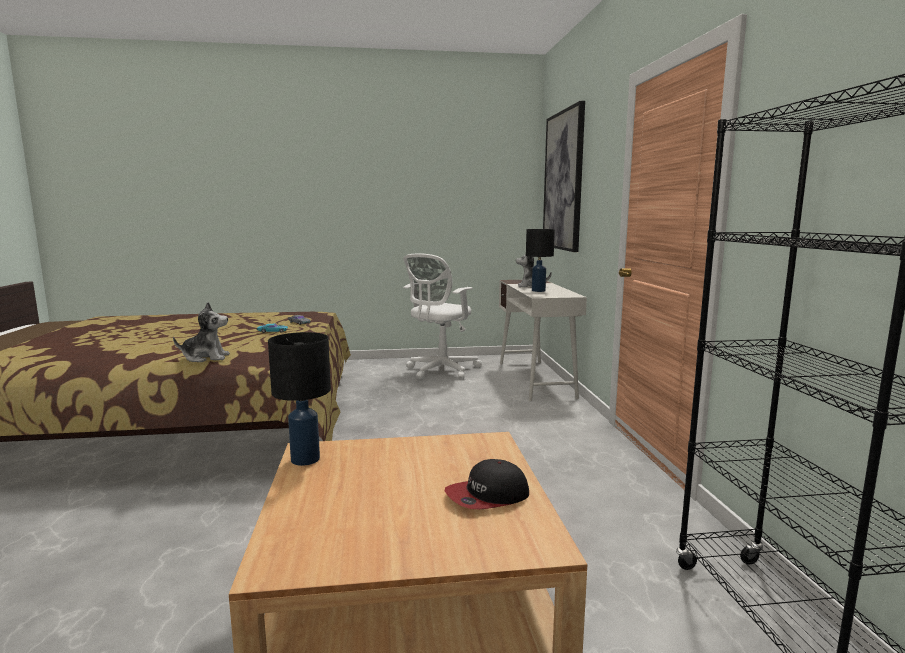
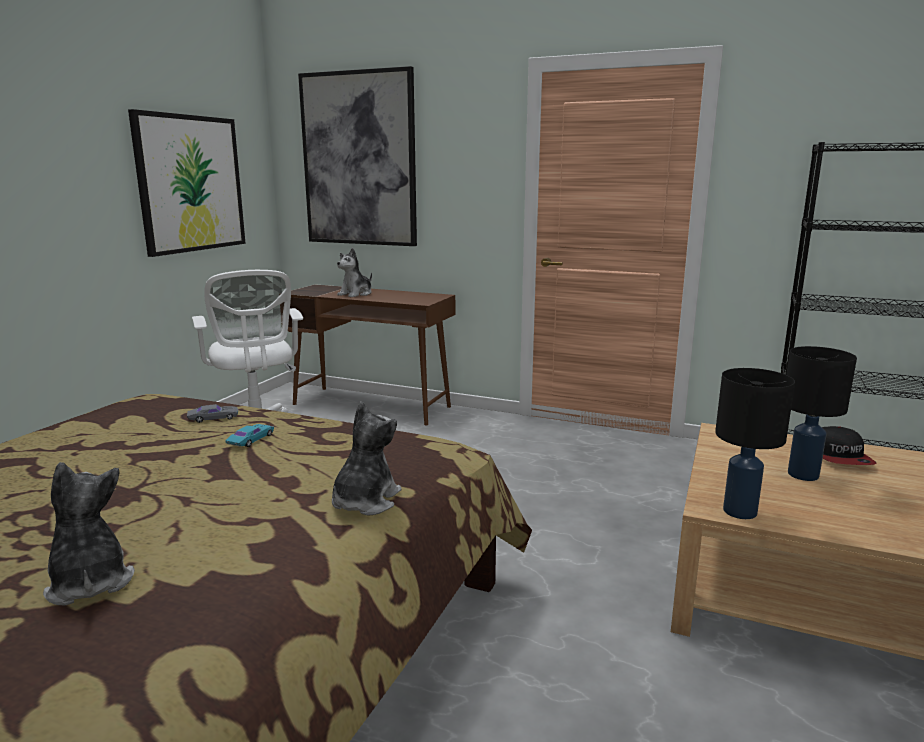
camera: 60 degrees left, 5 degrees up
(117, 343) = (89, 583): none -> plush toy
(455, 200) = (190, 184): none -> picture
(535, 379) = (372, 405): white desk -> brown desk
(538, 291) = (390, 297): black table lamp -> black table lamp (804, 475)

